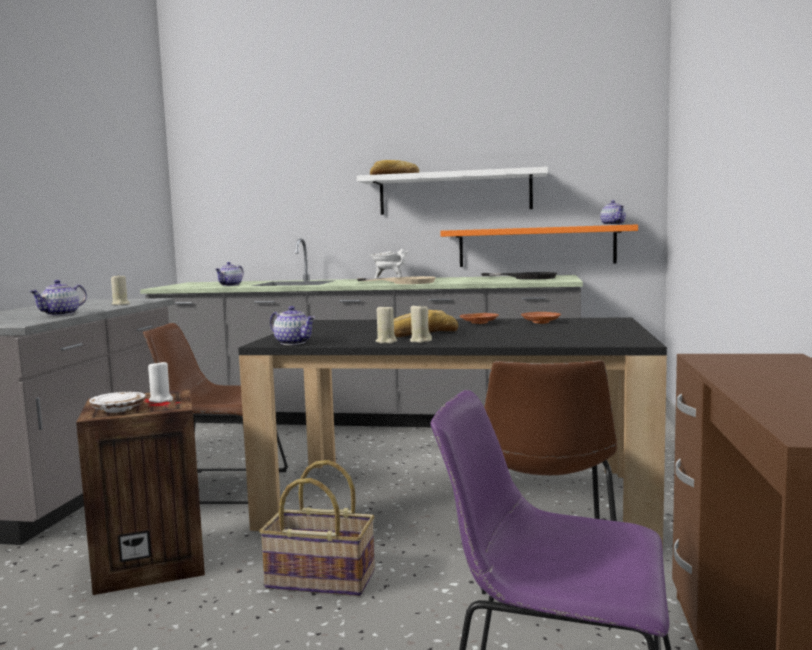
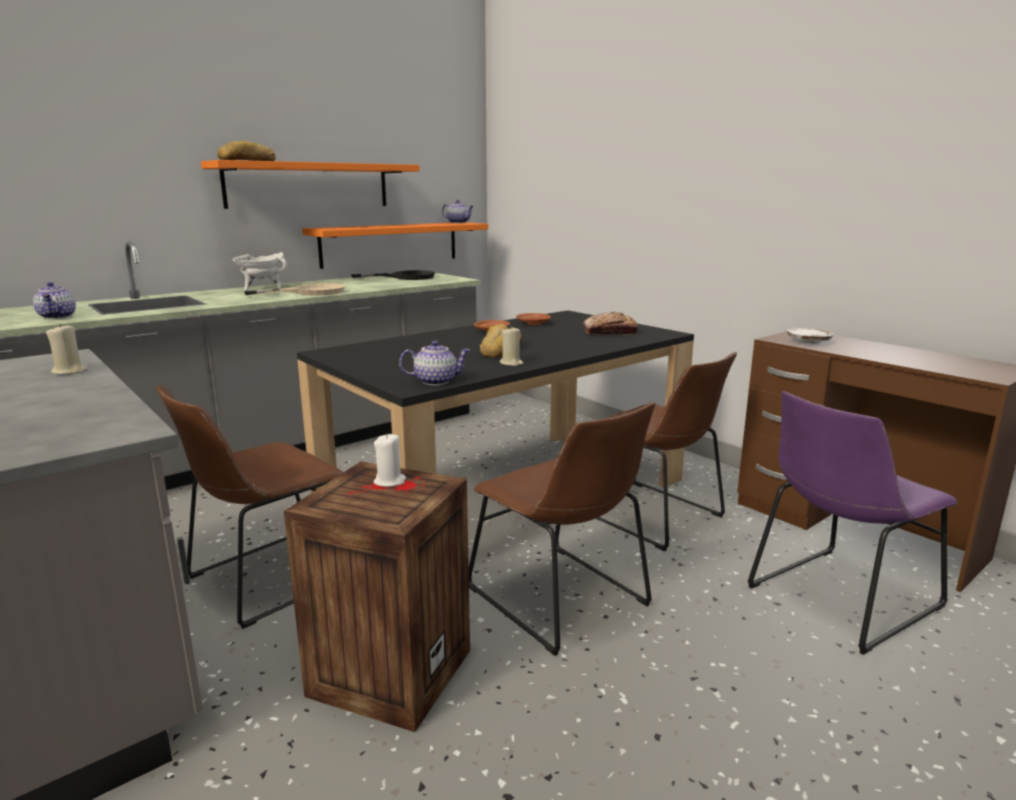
camera: 50 degrees left, 10 degrees up
(61, 314) = (88, 405): teapot -> none
(118, 409) = (391, 506): white plate -> white plate (808, 341)
(319, 580) = (561, 600): basket -> brown chair
(420, 341) = (533, 357): beige candle -> none
(455, 193) = (309, 185): white shelf -> orange shelf
(578, 335) = (610, 332): none -> bread

